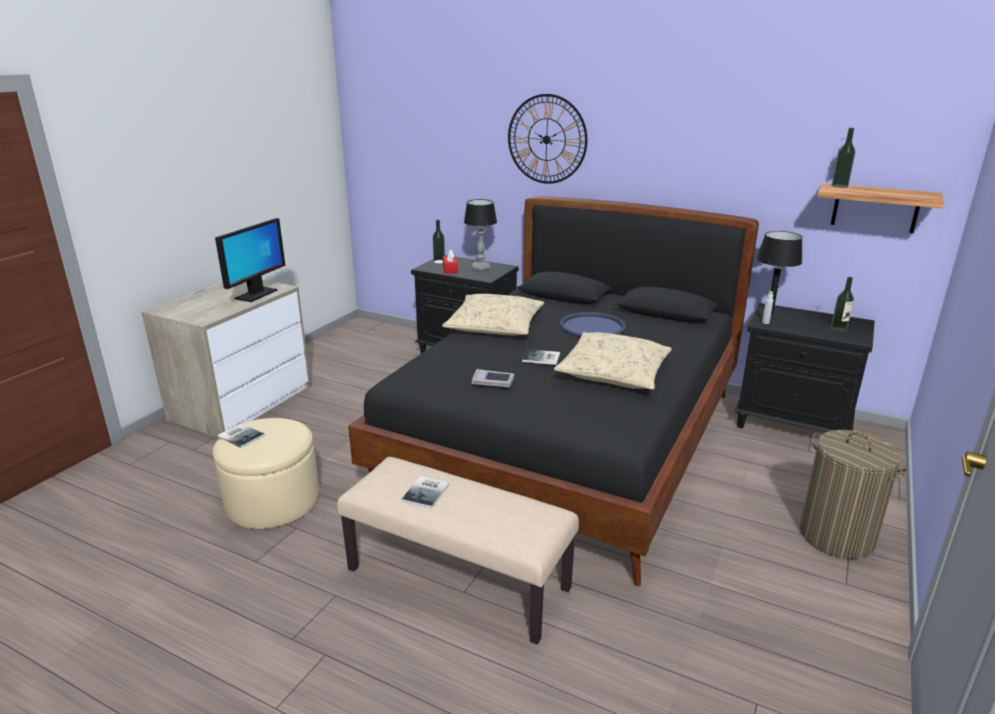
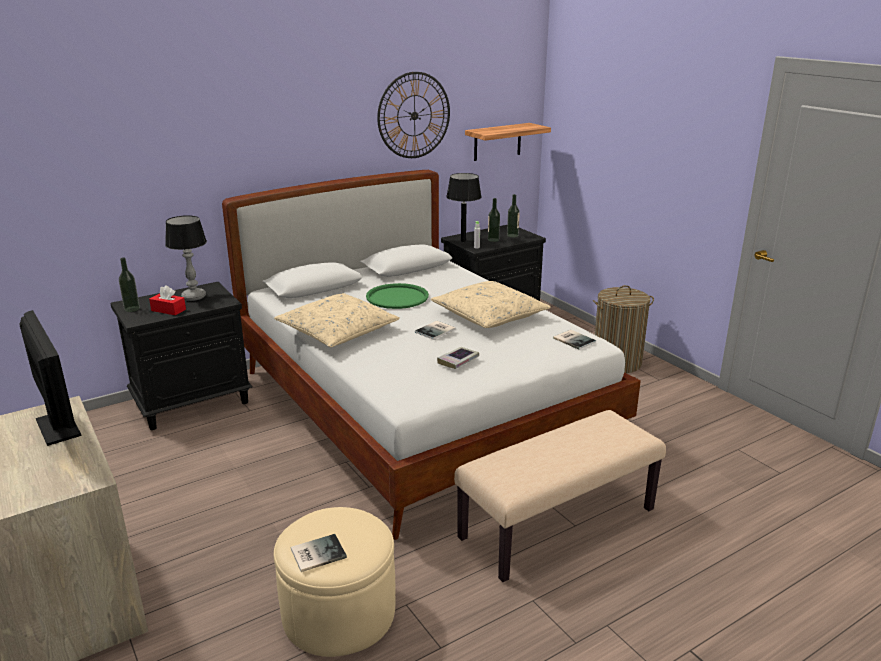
camera: 60 degrees left, 0 degrees up
(427, 492) = (545, 458): book -> book (574, 339)
(546, 139) = (228, 134): wall clock -> wall clock (414, 115)
(569, 442) = (419, 408): black bed -> white bed
(592, 326) = (397, 297): blue tray -> green tray
(839, 186) = (481, 130): bottle -> bottle (493, 240)

